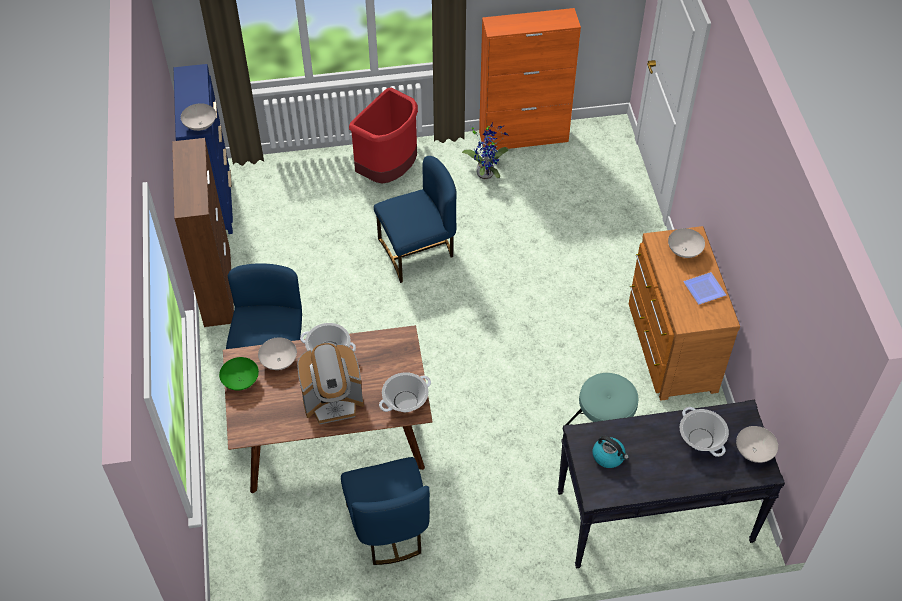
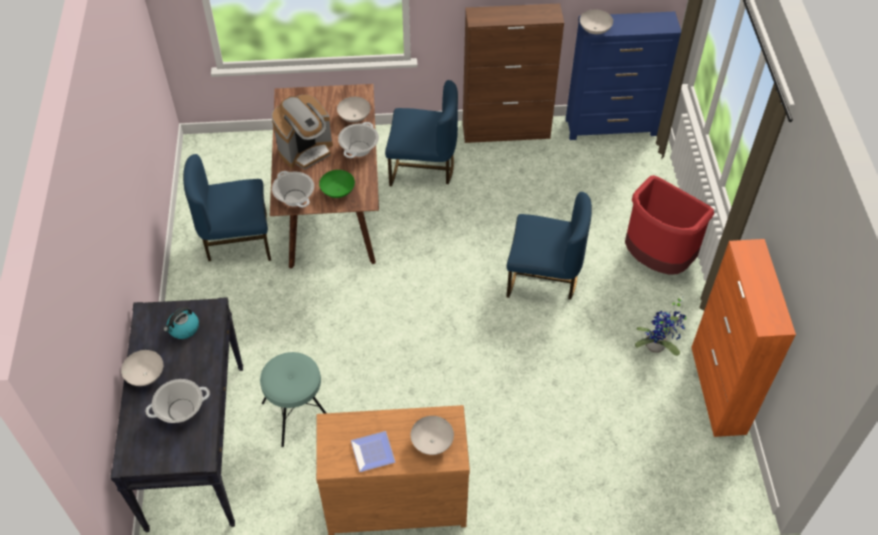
camera: 95 degrees right, 0 degrees up
(240, 381) = (338, 94): green bowl -> green bowl (337, 191)
(333, 401) = (306, 150): coffee machine -> coffee machine turned 120 degrees counterclockwise
(417, 251) = (543, 278): blue chair -> blue chair turned 60 degrees counterclockwise
(753, 452) = (153, 456): white bowl -> white bowl (145, 375)

